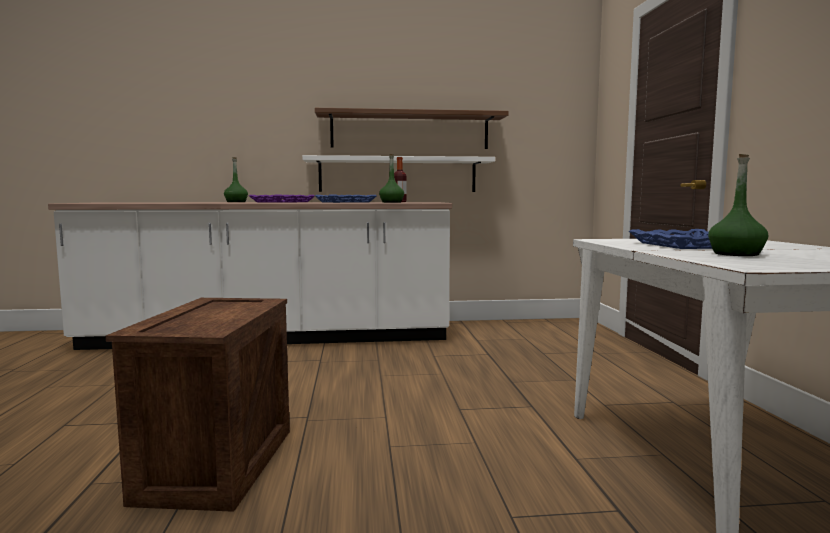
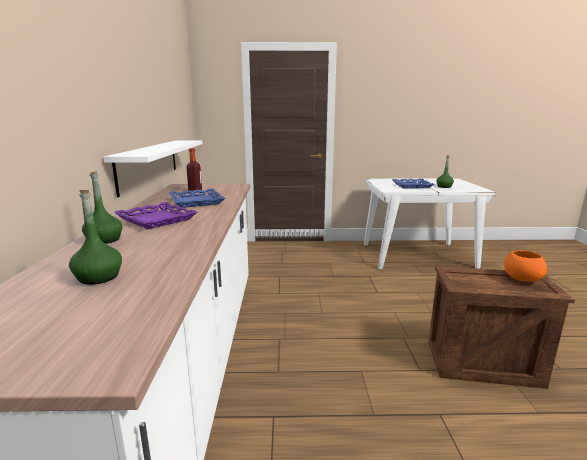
camera: 85 degrees left, 10 degrees up
(206, 323) = (521, 278): none -> orange bowl
(391, 202) = (232, 192): green bottle -> green bottle (98, 277)
(410, 131) = (149, 117): brown shelf -> none

